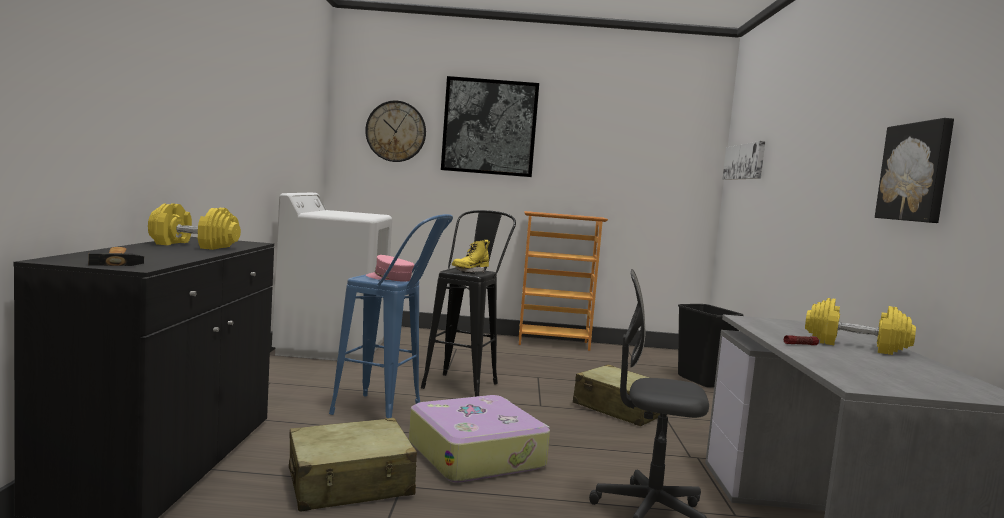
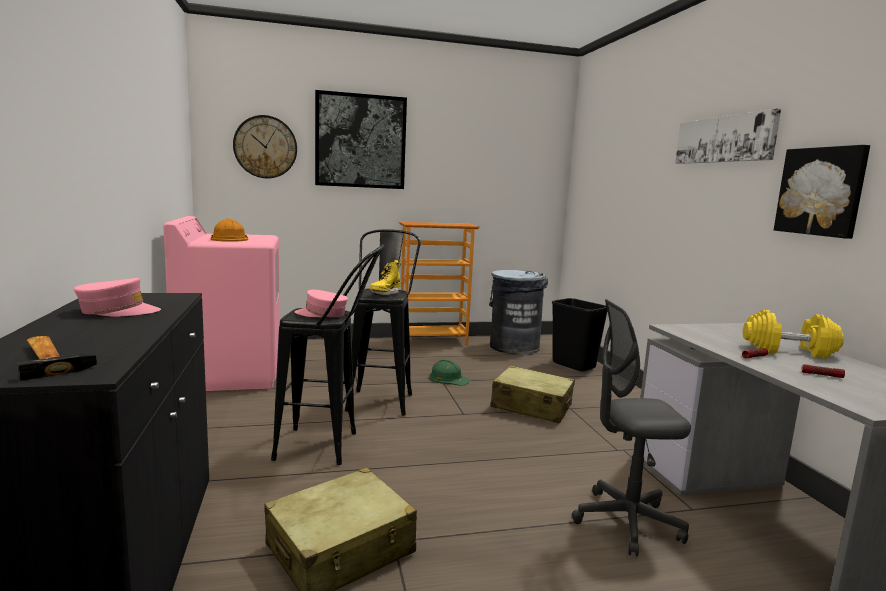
camera: 15 degrees left, 5 degrees up
(194, 245) = (118, 311): yellow dumbbell -> pink cap
(331, 347) = (230, 374): white washing machine -> pink washing machine
(339, 213) = (229, 239): none -> orange hard hat
(389, 412) = (330, 447): blue stool -> black stool
(477, 454) = (442, 484): suitcase -> none
(546, 376) = (448, 378): none -> green hard hat
(642, 358) = (514, 347): none -> grey trash can
(744, 162) = (596, 171): picture -> picture (724, 139)
(856, 363) = (822, 375): none -> flashlight

